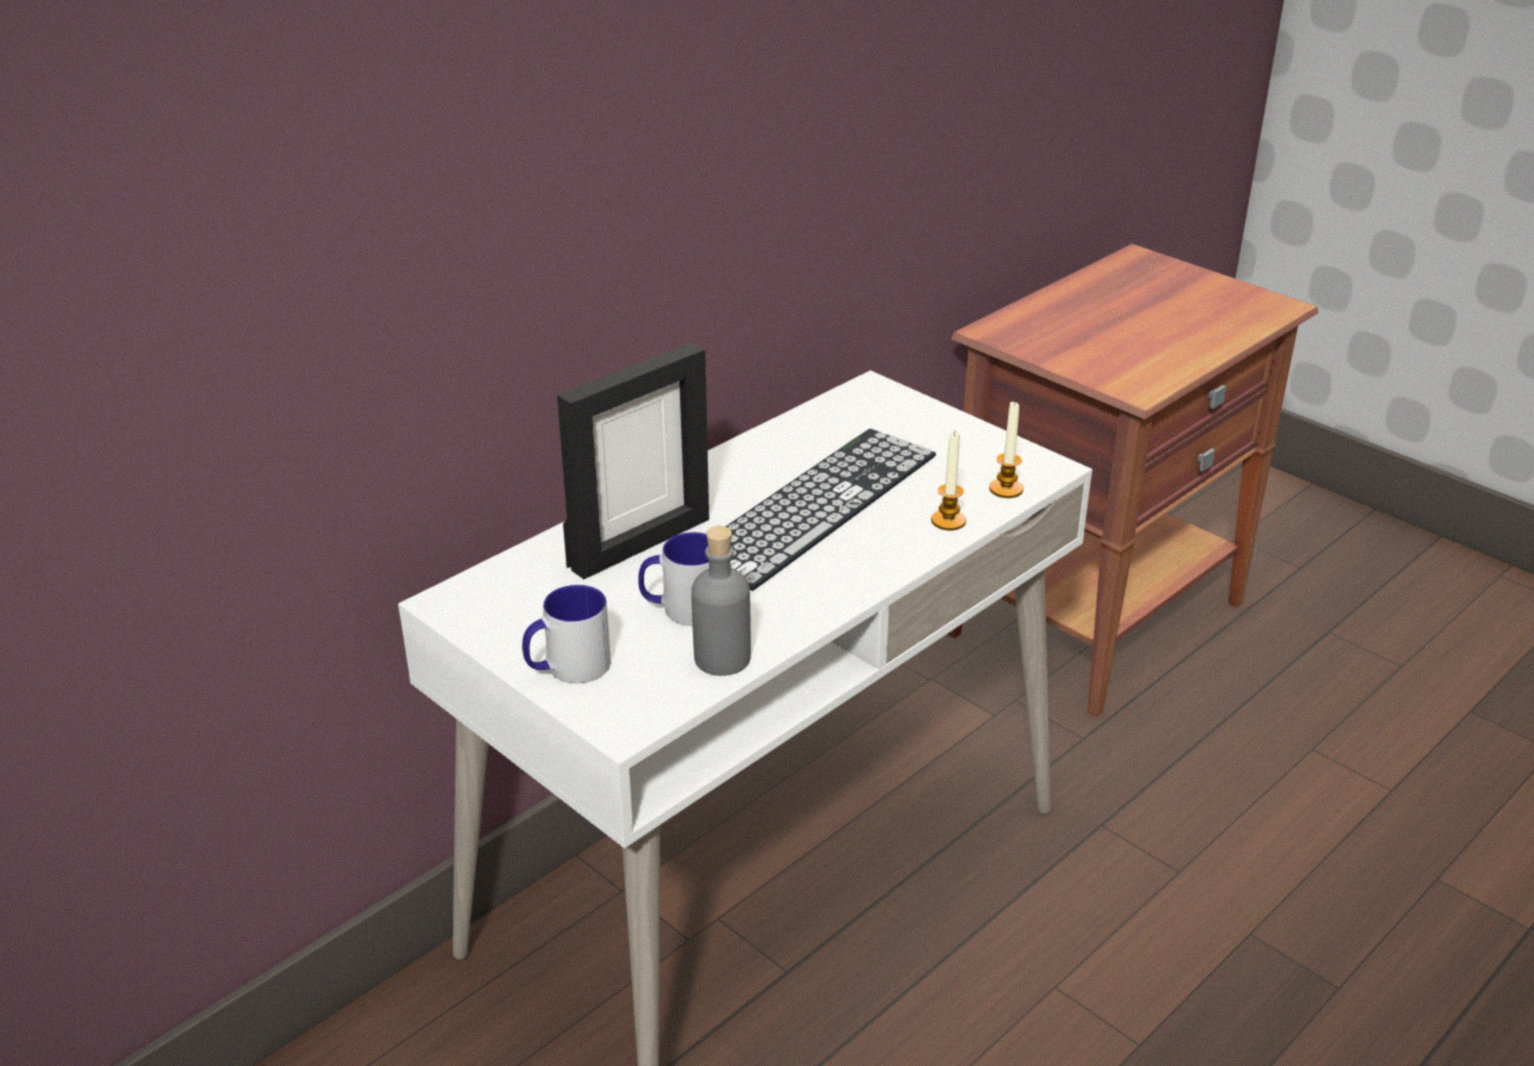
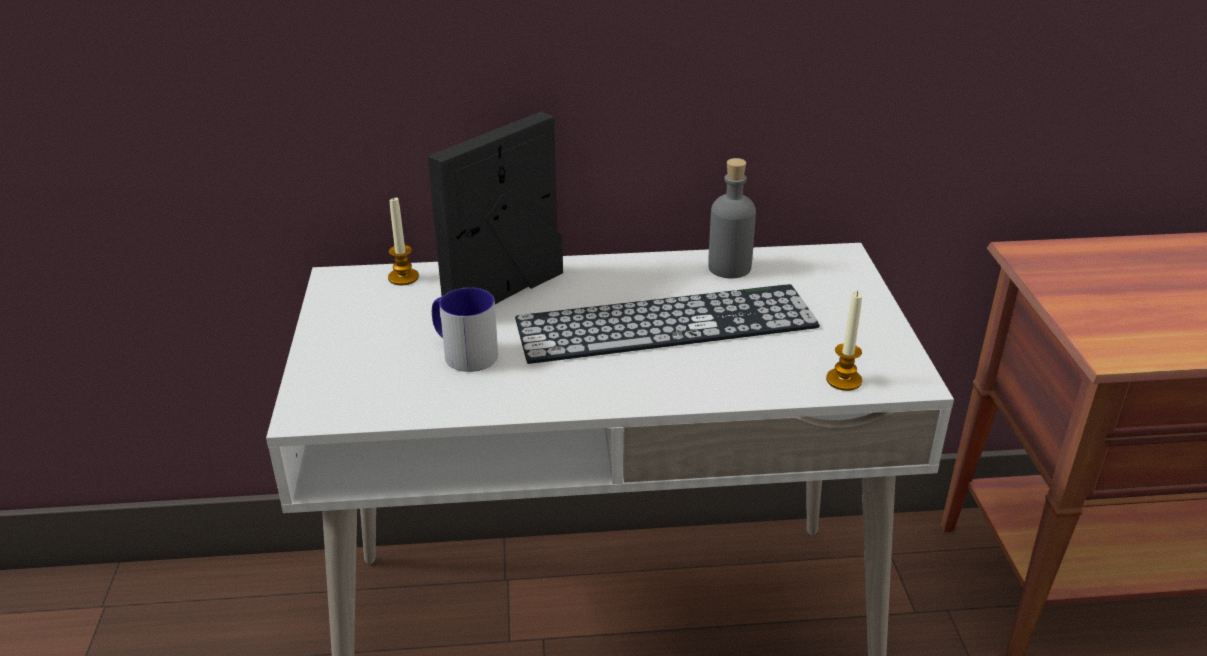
camera: 40 degrees right, 0 degrees up
(567, 668) = (335, 356): mug -> none
(639, 543) = (505, 294): picture frame -> picture frame turned 135 degrees clockwise
(722, 658) = (435, 401): grey bottle -> grey bottle (729, 267)
(948, 521) = (755, 383): candle -> candle (403, 277)

